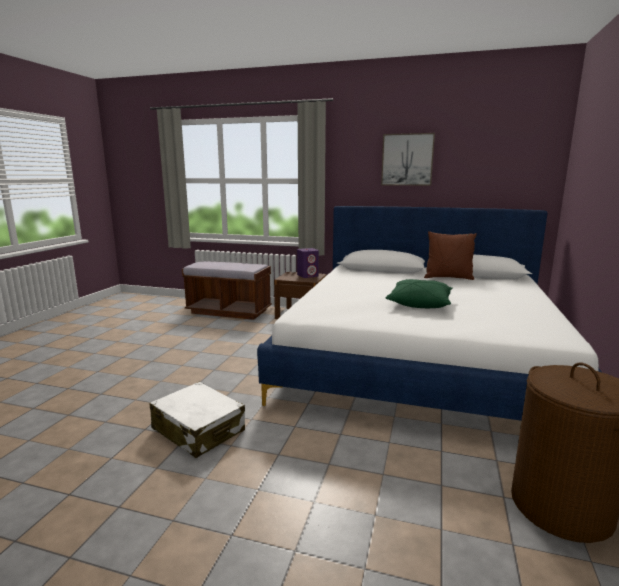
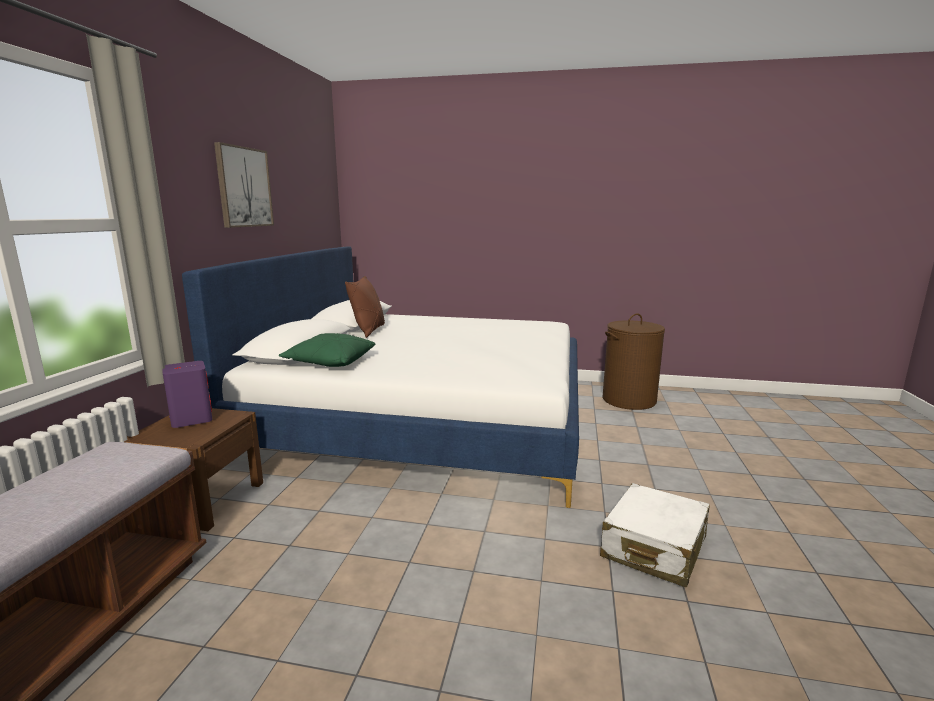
camera: 95 degrees left, 0 degrees up
(419, 304) = (479, 343): green pillow -> green pillow (330, 363)

